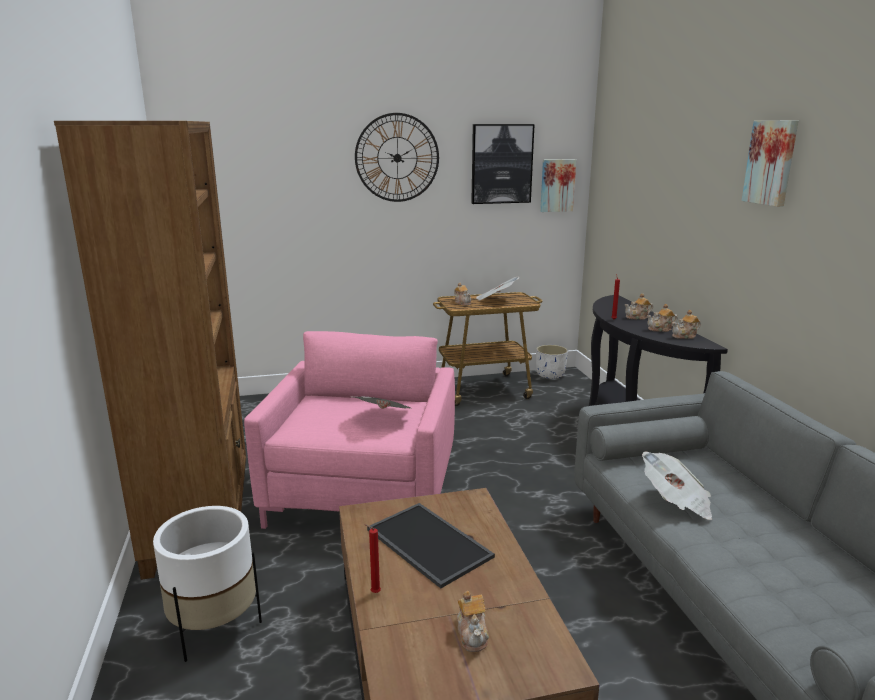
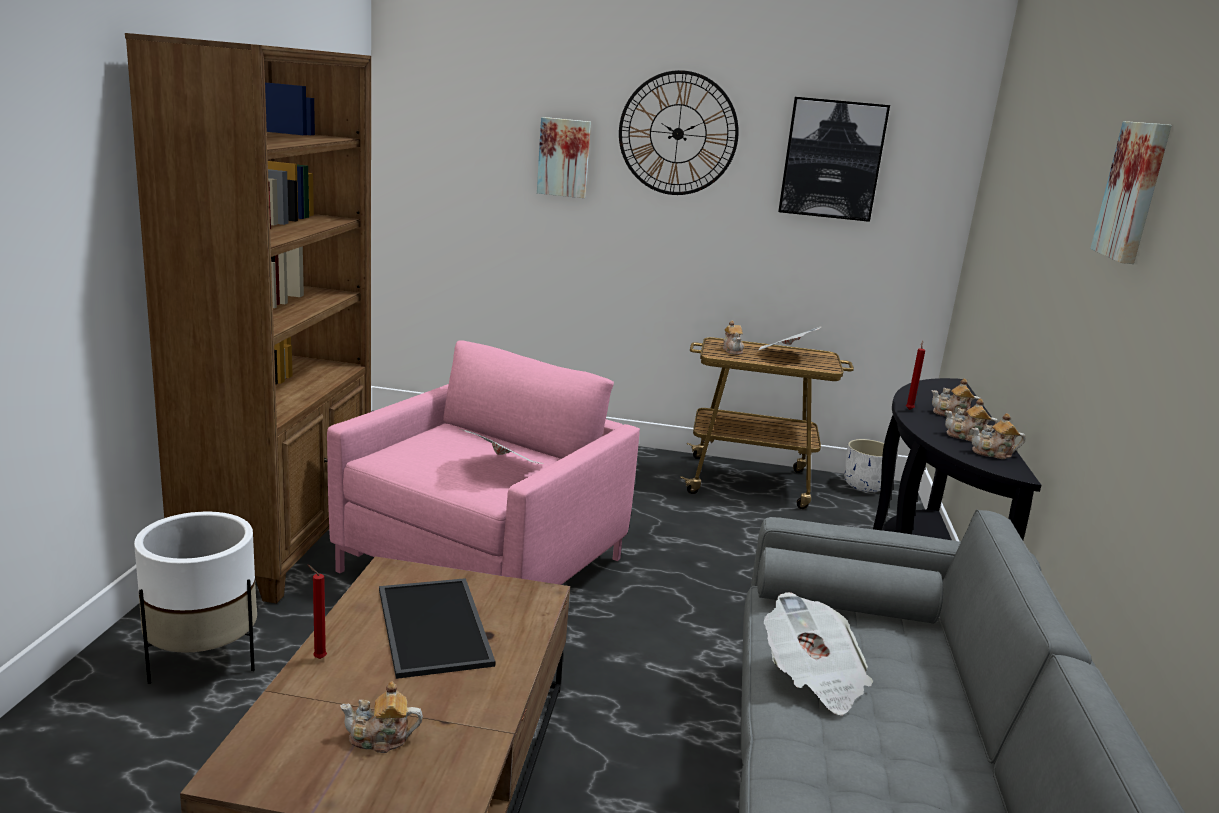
camera: 20 degrees right, 0 degrees up
(473, 634) = (380, 739): teapot -> teapot turned 75 degrees clockwise
(557, 185) = (918, 201): picture -> picture (564, 157)

